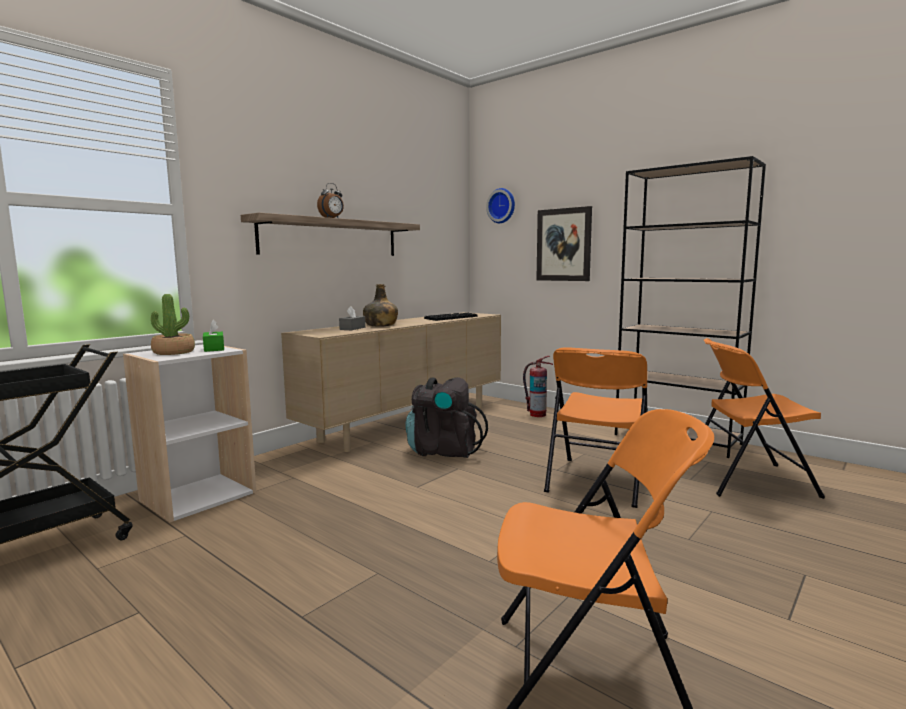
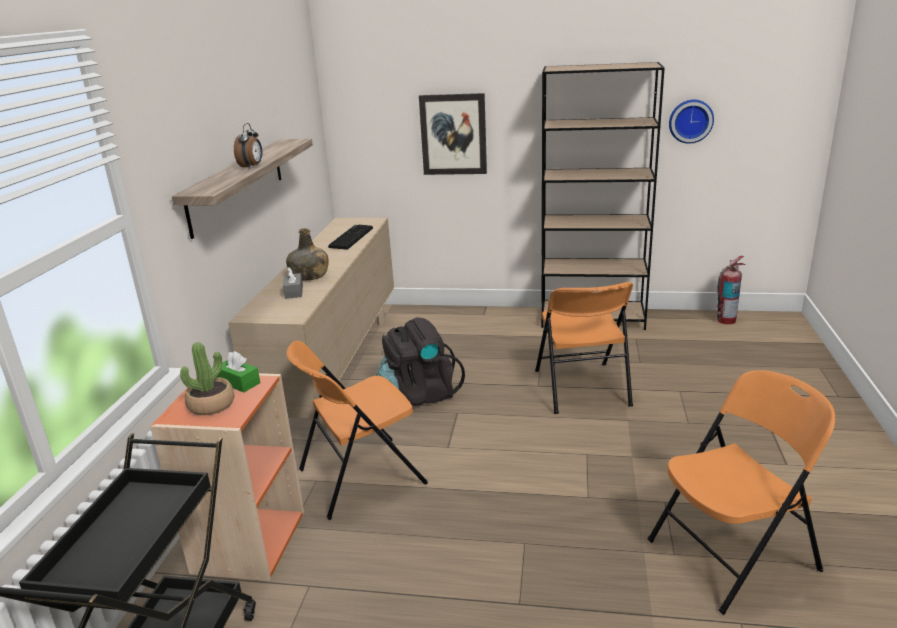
camera: 30 degrees left, 15 degrees up
(199, 496) = (249, 540): white bookcase -> orange bookcase
(502, 206) = (368, 87): wall clock -> wall clock (690, 121)
(537, 414) = (449, 319): fire extinguisher -> fire extinguisher (725, 320)
(748, 479) = (675, 349): orange chair -> orange chair (361, 476)

